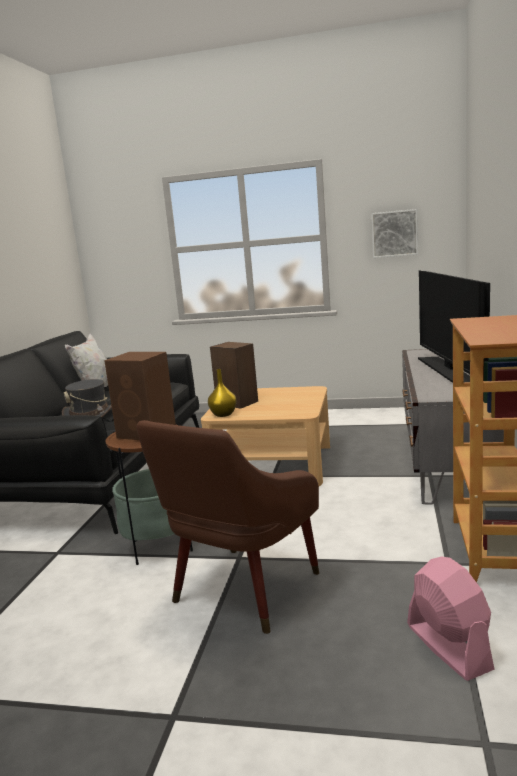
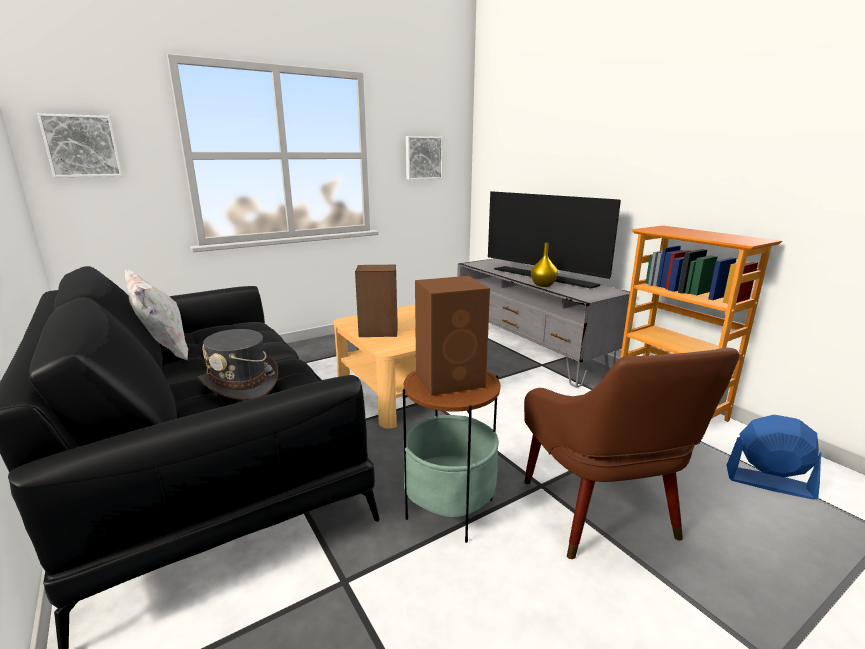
camera: 45 degrees left, 5 degrees up
(111, 249) = (82, 146): none -> picture
(223, 414) = (394, 346): yellow vase -> yellow vase (543, 285)
(448, 646) = (768, 482): pink fan -> blue fan

